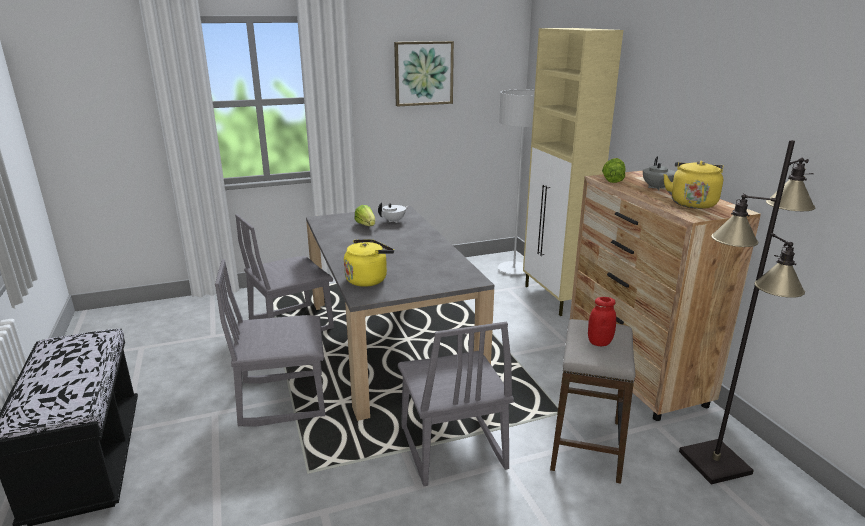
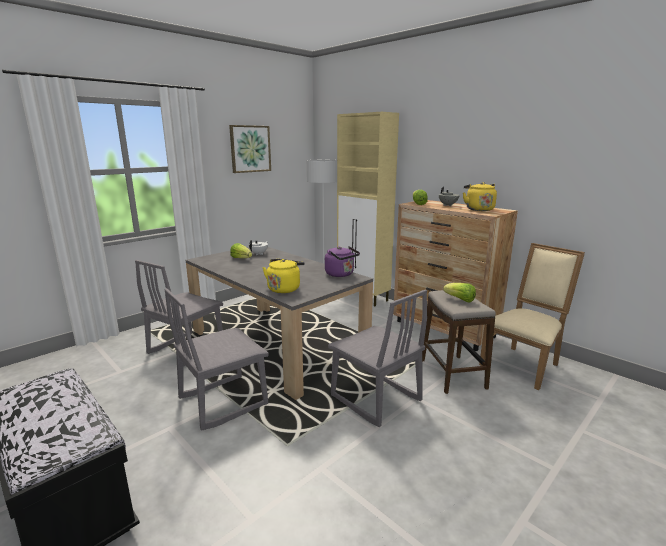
camera: 25 degrees left, 5 degrees down
(458, 271) = (341, 274): none -> purple kettle
(599, 342) = (460, 300): red jar -> lettuce
(716, 463) = (523, 364): black floor lamp -> beige chair

